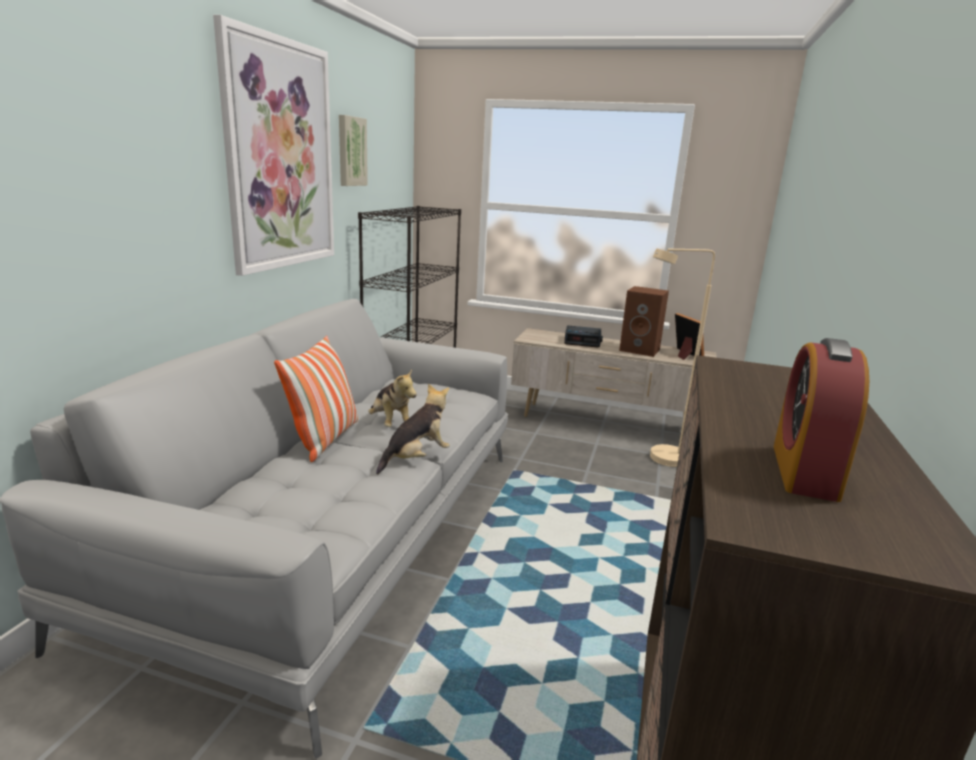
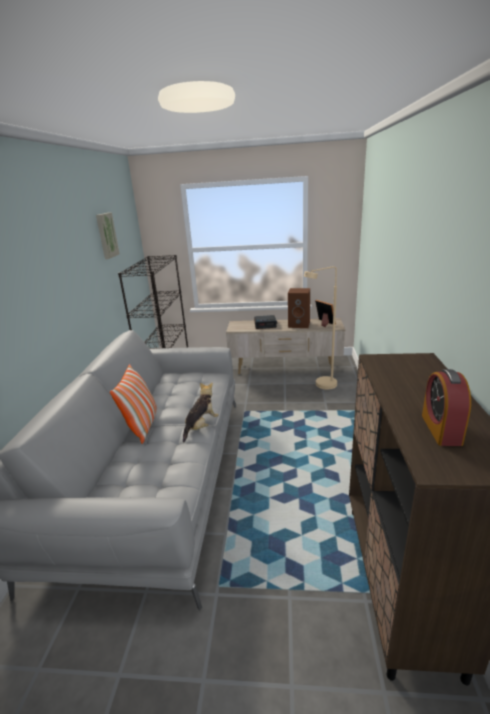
camera: 10 degrees left, 5 degrees up
(280, 156) = (70, 253): picture -> none
(390, 423) = (177, 406): plush toy -> none

